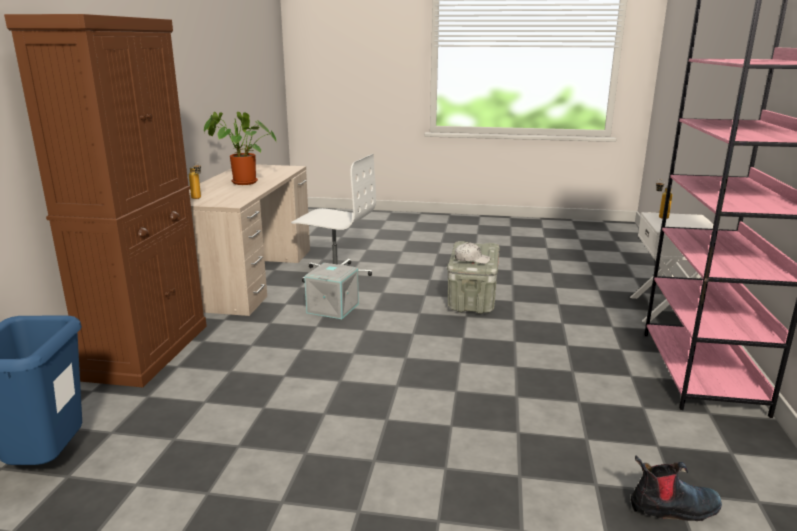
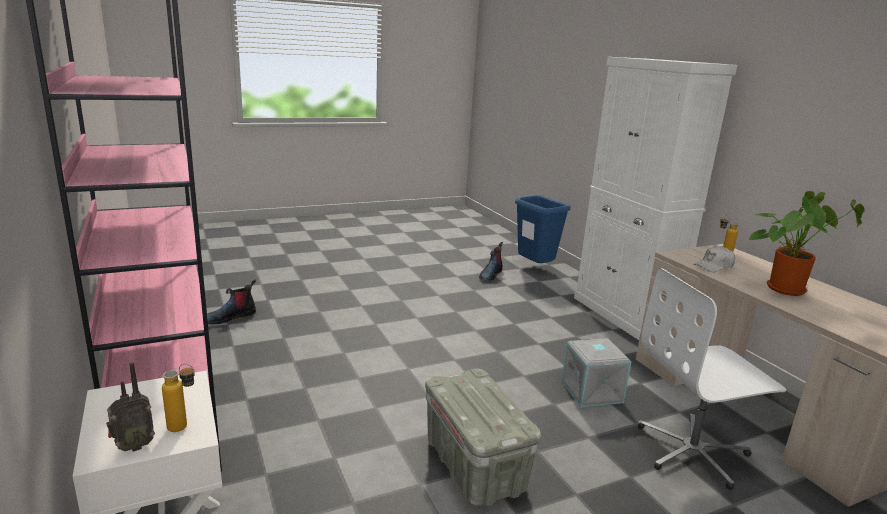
camera: 145 degrees right, 0 degrees up
(147, 475) = (490, 274): none -> boot
(148, 351) = (624, 314): brown cabinet -> white cabinet
(471, 259) = (468, 386): white cap -> white cap (714, 266)
(681, 216) = (133, 446): none -> radio

